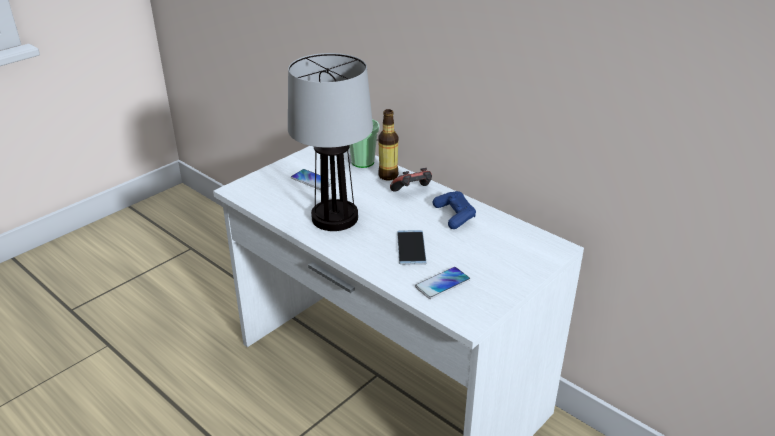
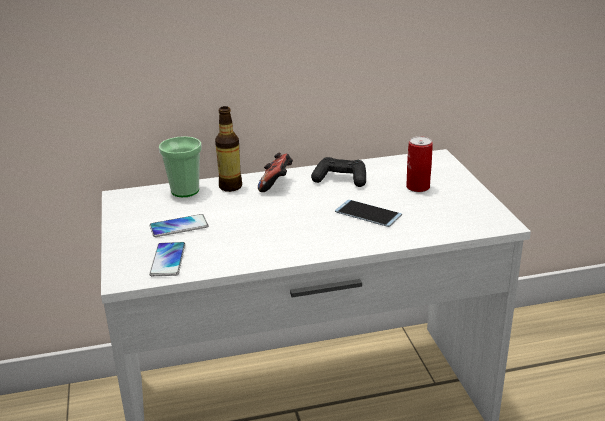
camera: 55 degrees left, 5 degrees down
(334, 218) = (268, 236): table lamp -> none
(442, 284) = (438, 217): phone -> phone (168, 260)
(454, 215) = (340, 179): blue game controller -> black game controller
(485, 256) = (418, 187): none -> can

